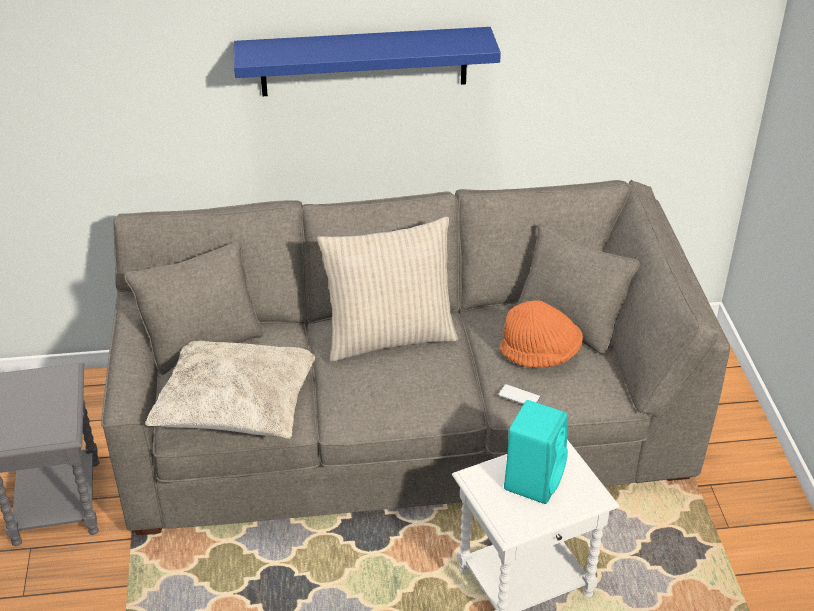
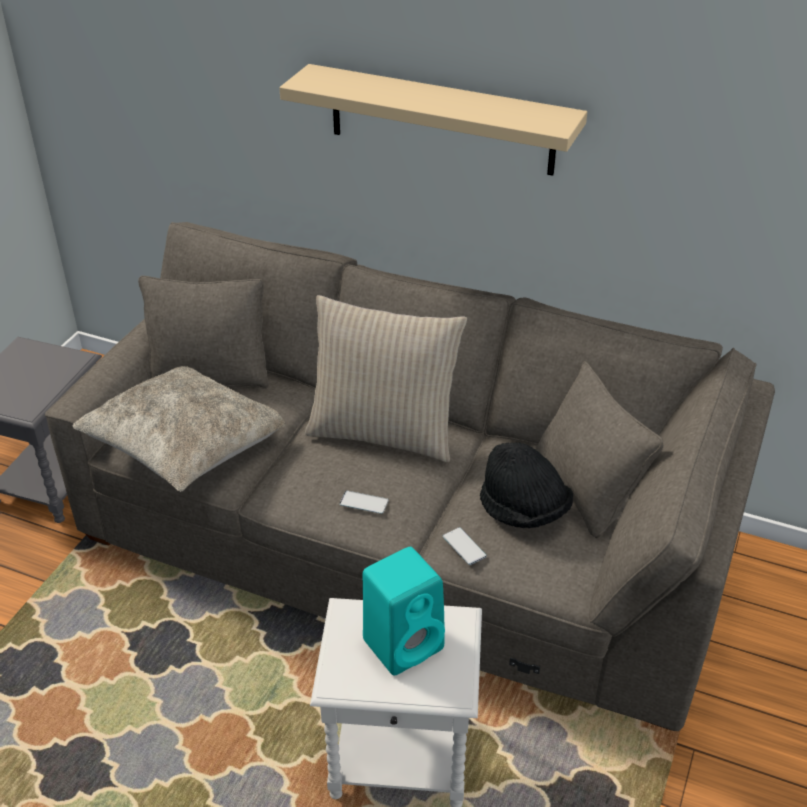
camera: 30 degrees right, 0 degrees up
(364, 61) = (441, 120): blue shelf -> beige shelf
(420, 394) = (364, 502): none -> phone
(540, 354) = (523, 510): orange hat -> black hat

